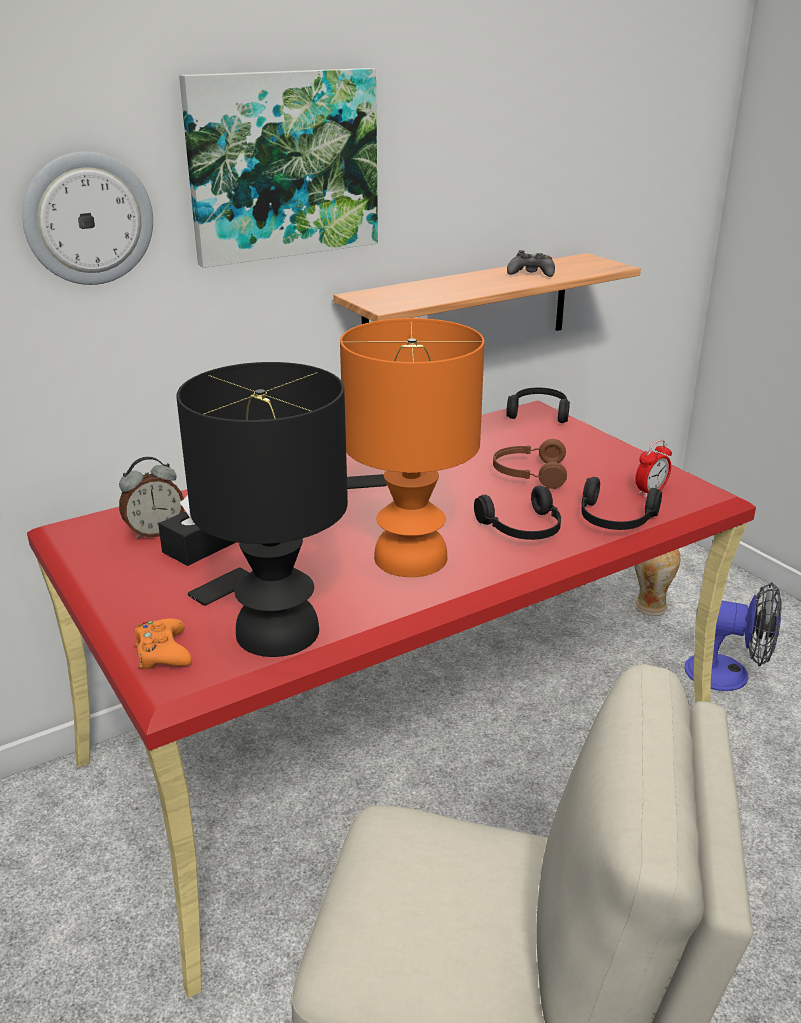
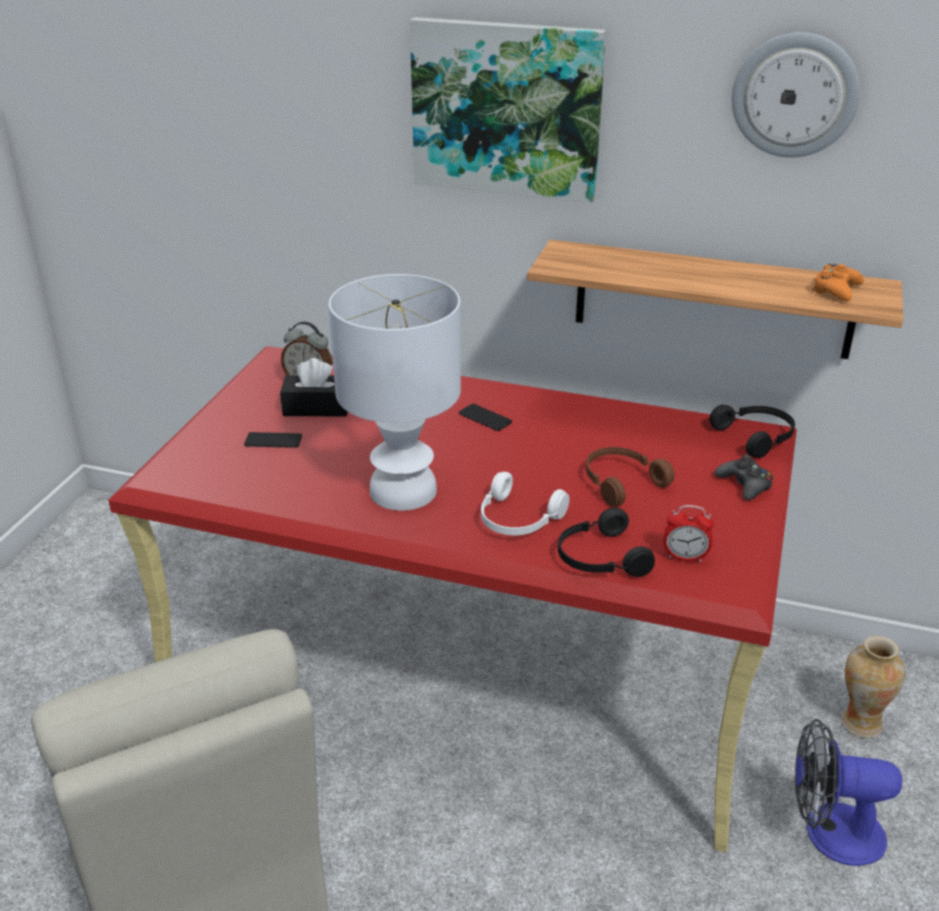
camera: 50 degrees right, 5 degrees up
(88, 219) = (333, 122): wall clock -> wall clock (794, 95)
(163, 653) = (179, 460): orange game controller -> orange game controller (836, 290)
(278, 630) = (247, 486): black table lamp -> none
(411, 559) = (402, 492): orange table lamp -> white table lamp
(523, 529) = (517, 520): black headphones -> white headphones
(531, 273) = (766, 282): black game controller -> black game controller (744, 485)
(728, 674) = (830, 832): fan -> fan turned 120 degrees clockwise

